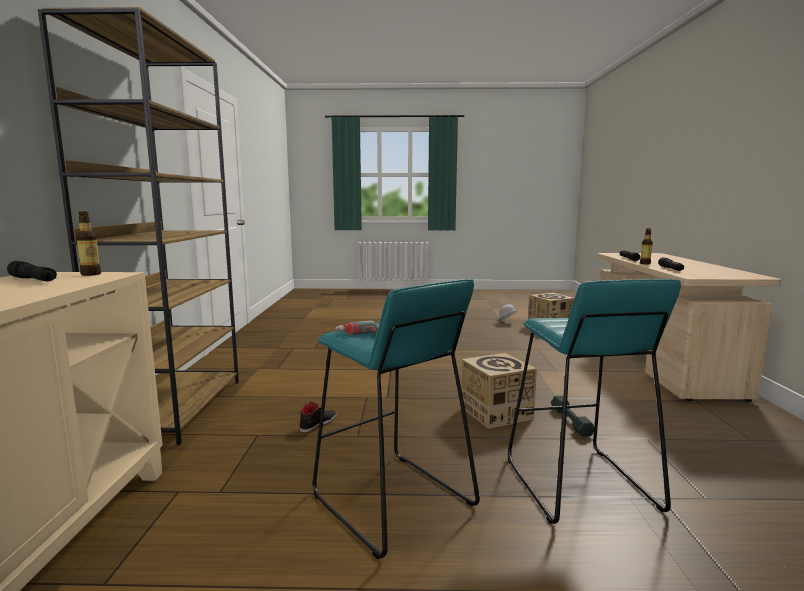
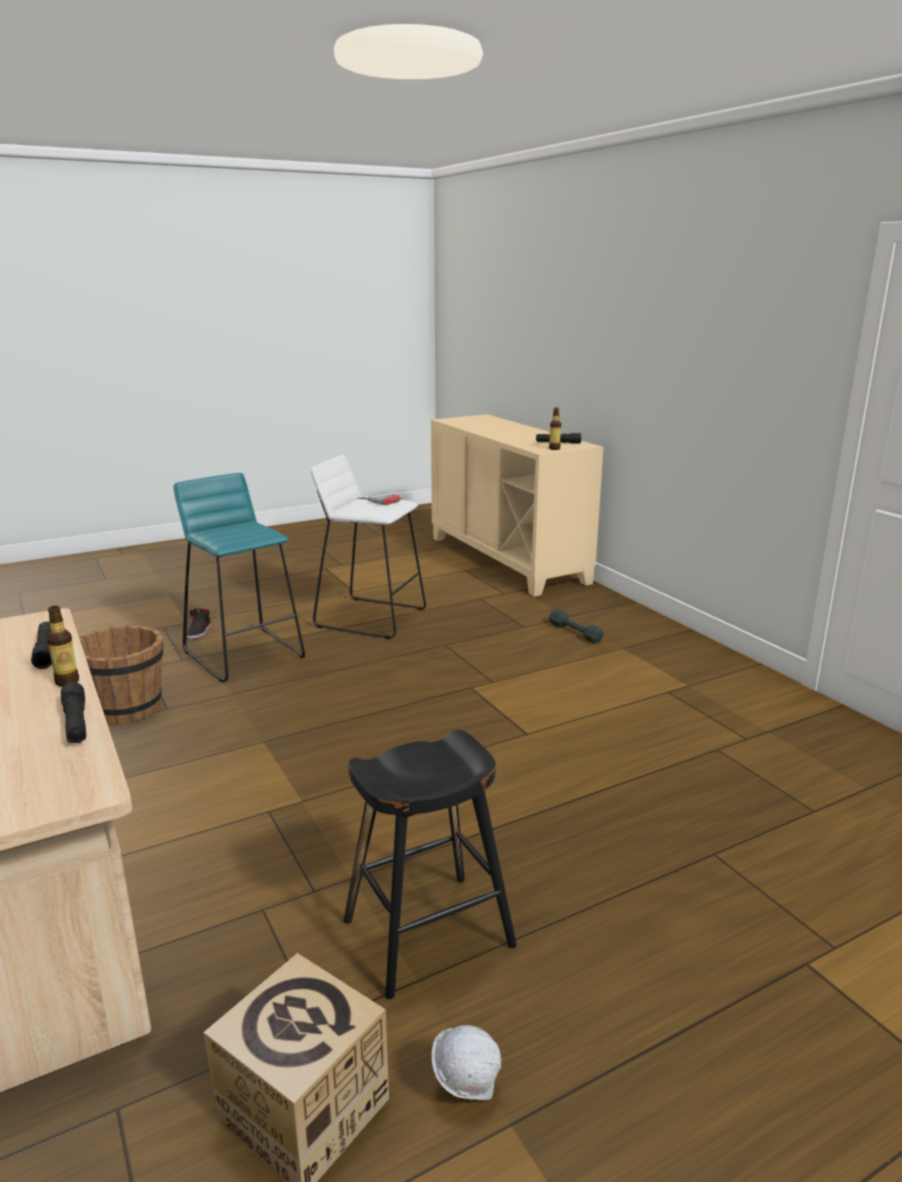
camera: 150 degrees right, 10 degrees up
(177, 408) = (637, 626): brown bookcase -> none
(318, 423) = (493, 645): black shoe -> black shoe (199, 632)
(392, 501) = (370, 617): turquoise stool -> white stool
(496, 413) = (334, 699): cardboard box -> none
(500, 337) = (429, 933): none -> black stool
(570, 421) = (248, 710): grey dumbbell -> grey dumbbell (575, 632)
(690, 448) = (128, 708): none -> brown bucket

